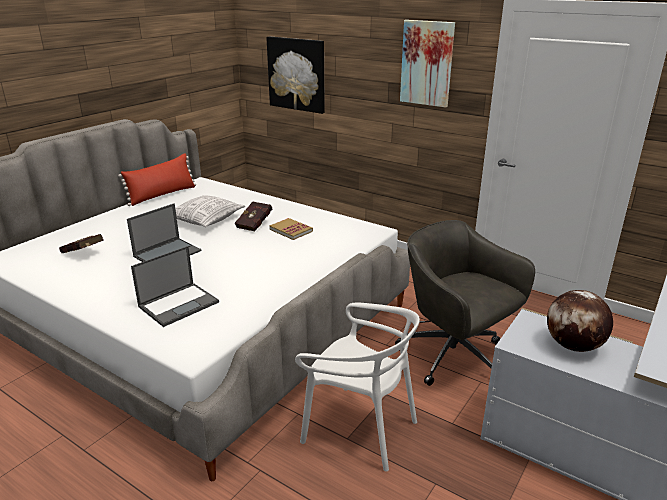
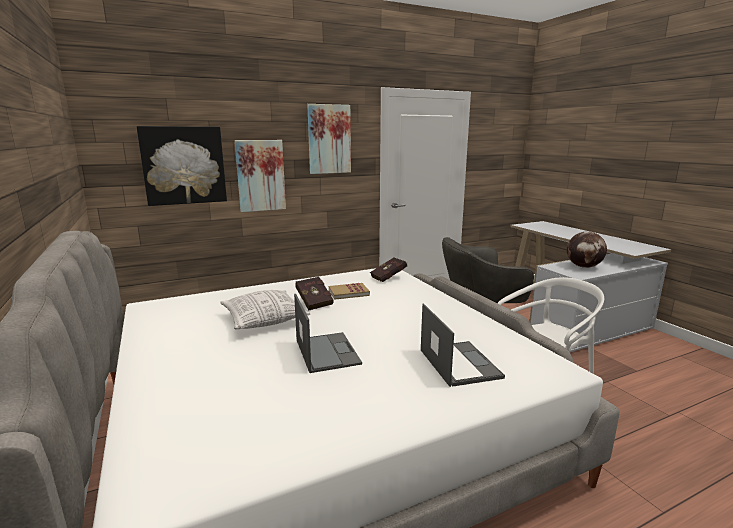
camera: 60 degrees left, 10 degrees down
(84, 254) = (250, 409): red book -> red book (390, 278)
(162, 195) = (139, 330): red pillow -> none
(354, 94) = (260, 175): none -> picture

